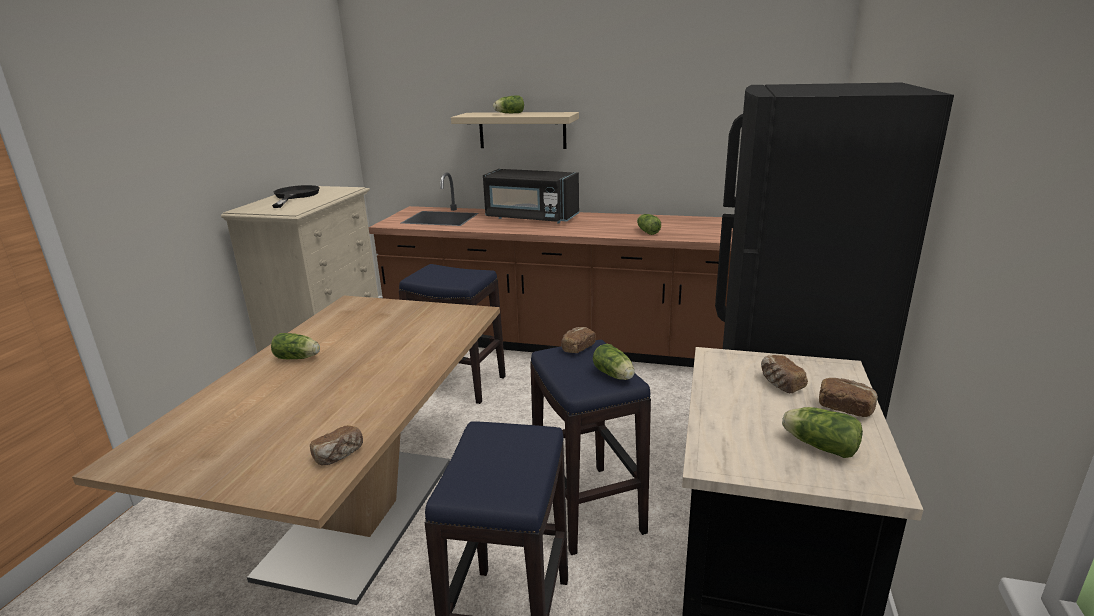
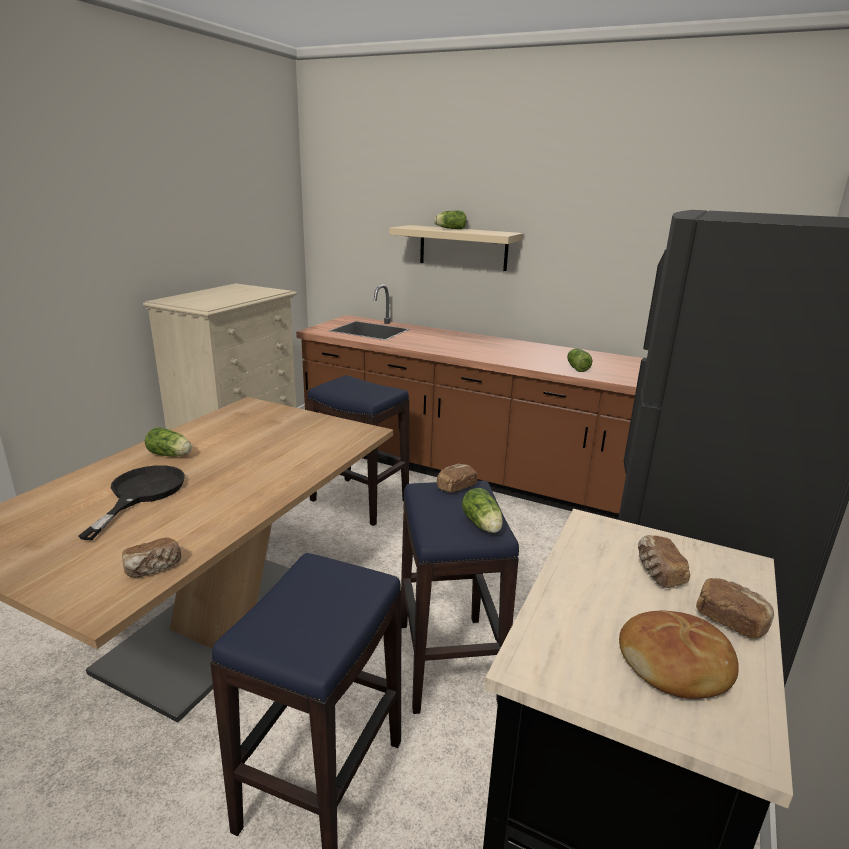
camera: 10 degrees right, 0 degrees up
(294, 196) = (221, 292): black frying pan -> black frying pan (141, 494)
(530, 218) = (459, 340): black microwave -> none
(818, 445) = (675, 666): lettuce -> bread

